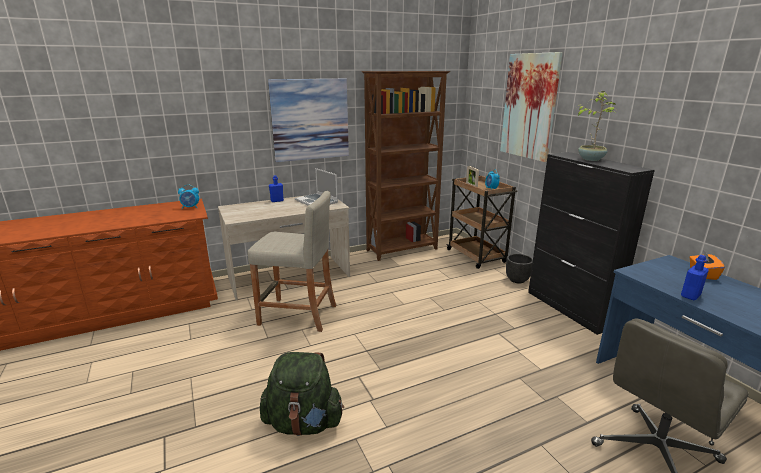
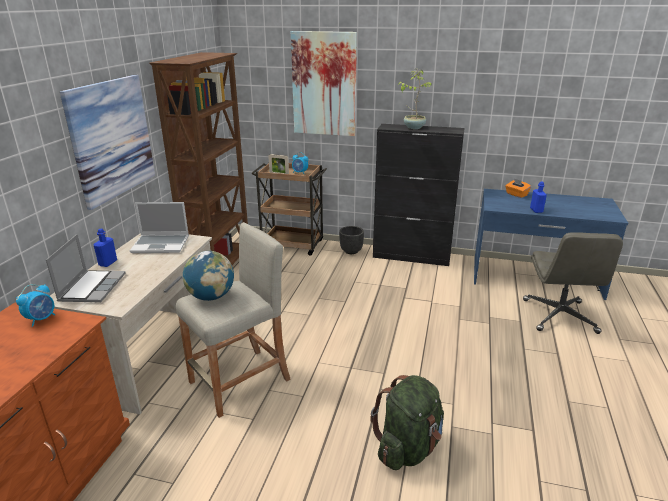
camera: 50 degrees left, 5 degrees up
(247, 208) = (92, 287): none -> laptop
(282, 236) = (211, 296): none -> globe

